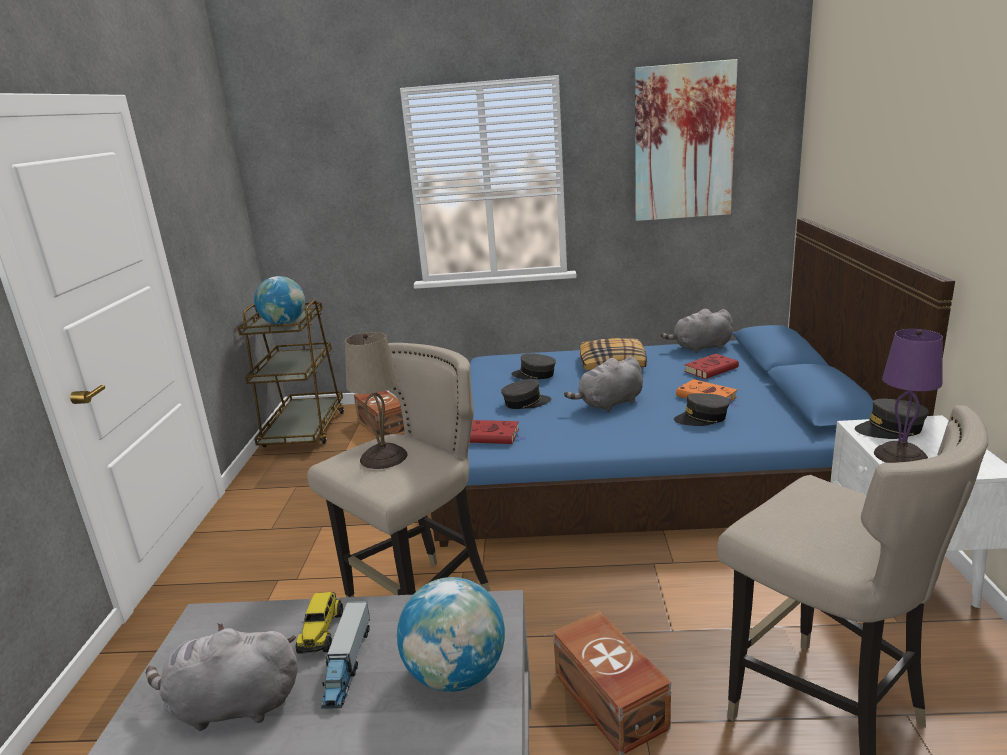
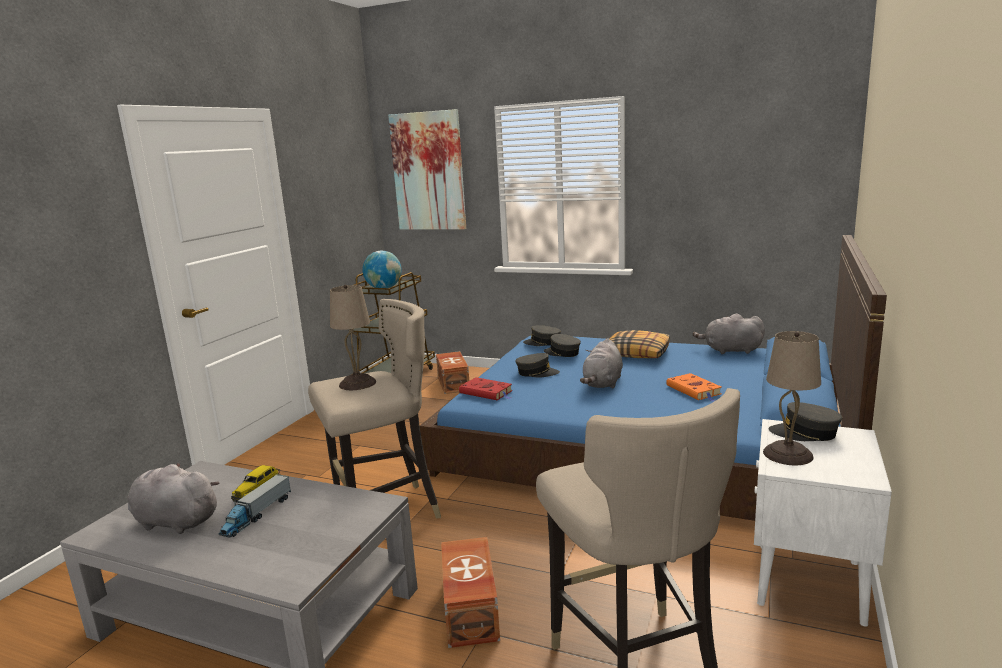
camera: 20 degrees right, 5 degrees down
(456, 674) = (315, 537): globe -> none
(609, 404) = (603, 383): grey plush toy -> grey plush toy turned 60 degrees counterclockwise
(683, 143) = (737, 158): picture -> picture (428, 171)
(702, 418) = (671, 406): grey cap -> grey cap (542, 342)
(712, 369) = (722, 369): red book -> none
(900, 455) = (788, 454): purple table lamp -> beige table lamp

